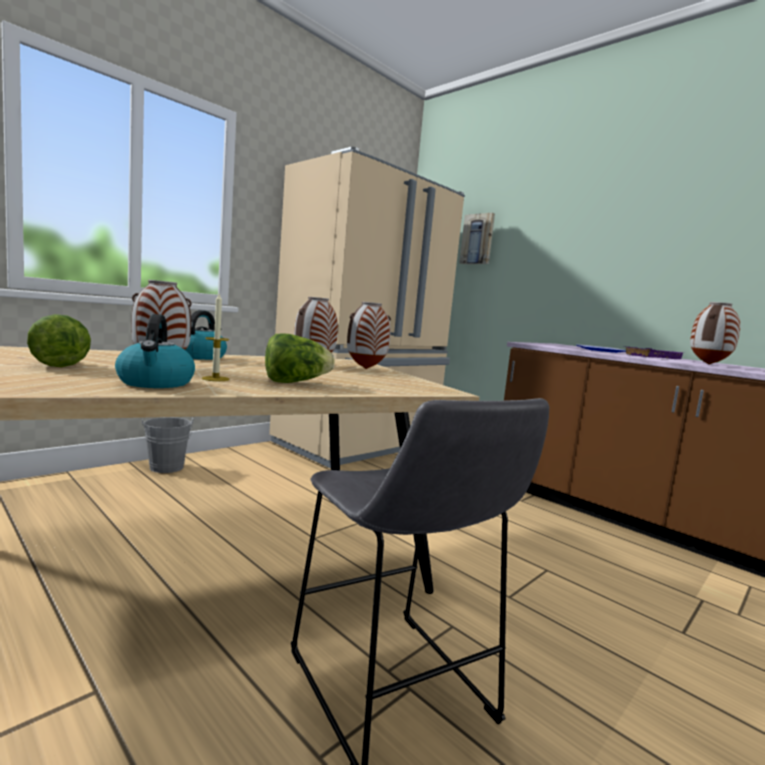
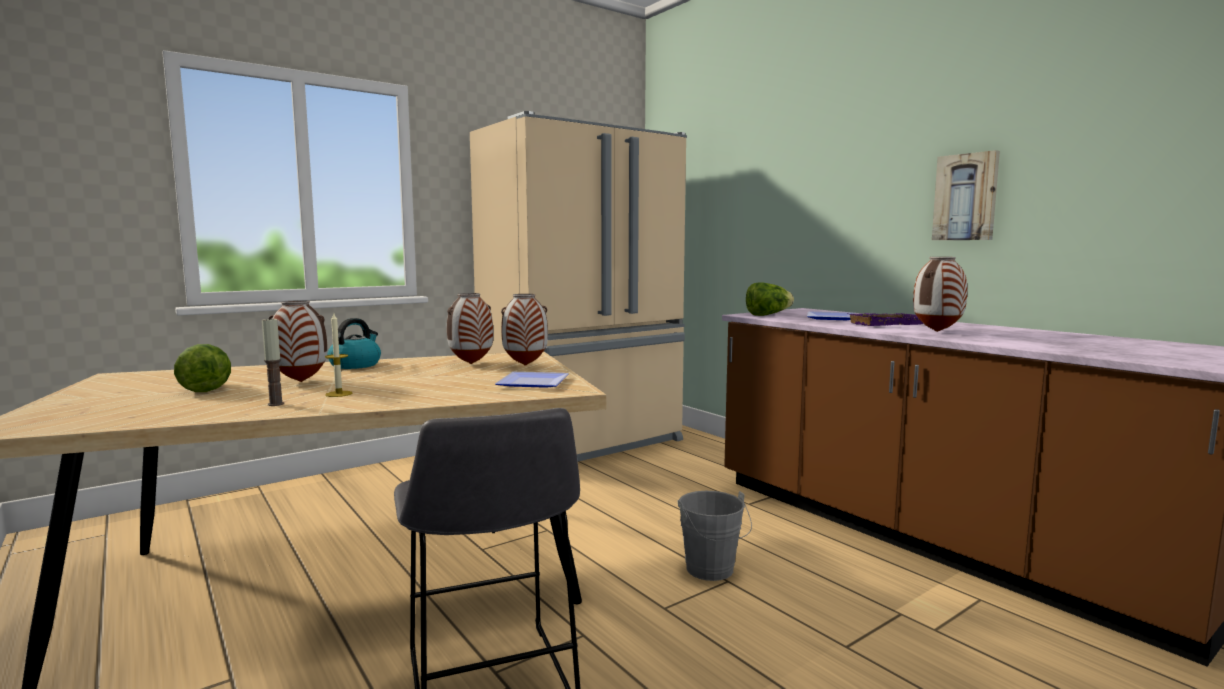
camera: 10 degrees right, 0 degrees up
(156, 383) = (276, 404): kettle -> candle
(167, 469) = (357, 479): grey bucket -> grey bucket (712, 571)
(295, 382) = (417, 392): lettuce -> lettuce (767, 315)
(395, 382) = (531, 382): none -> plate
(478, 239) = (714, 184): picture -> picture (966, 197)

